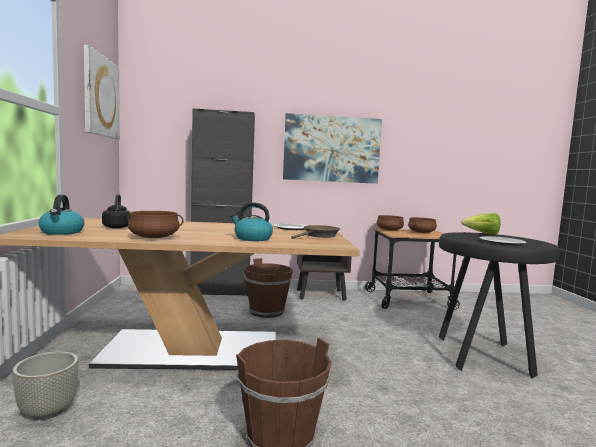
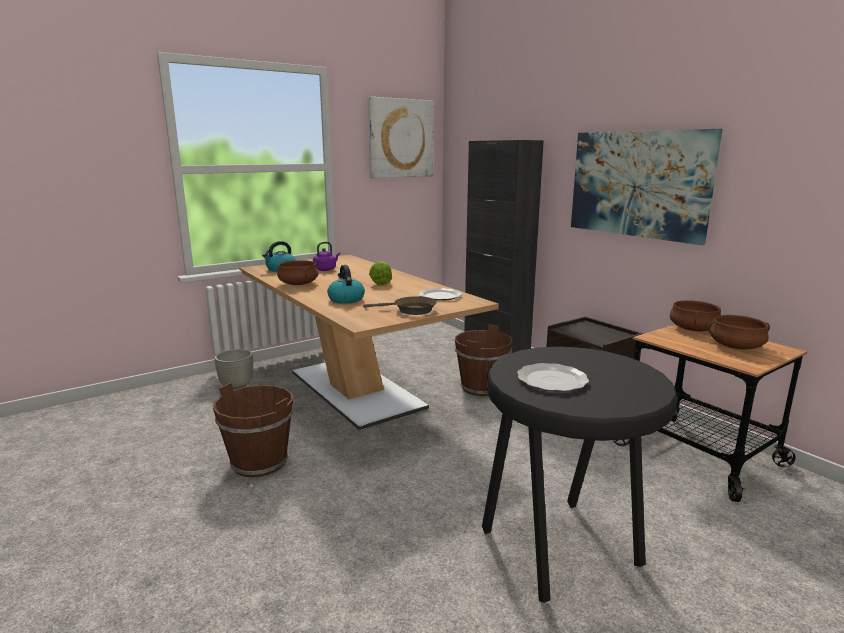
camera: 60 degrees right, 10 degrees up
(117, 227) = (326, 269): black kettle -> purple kettle
(483, 234) = (629, 366): lettuce -> lettuce (380, 282)

